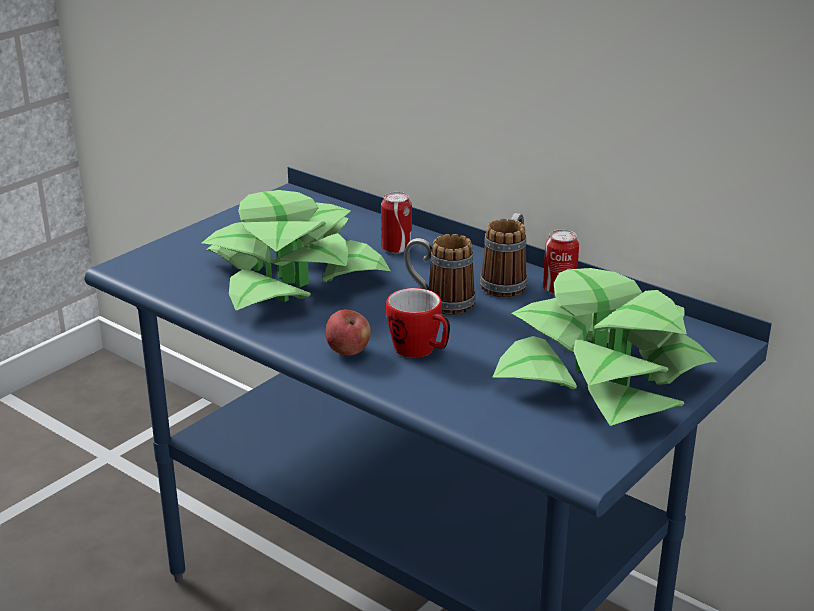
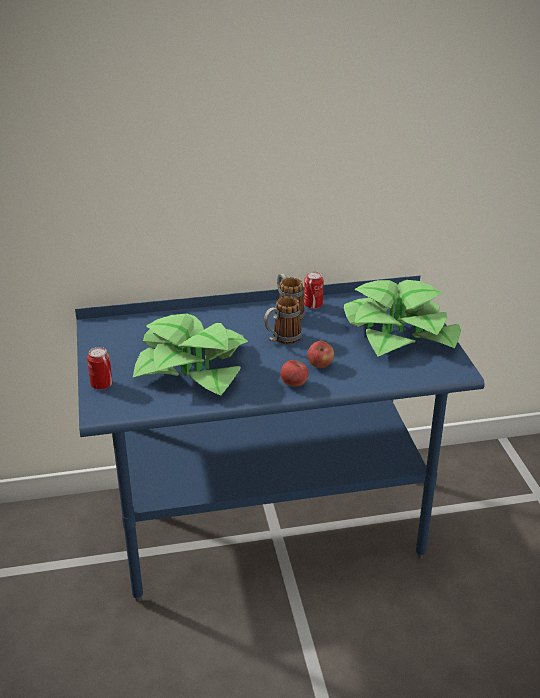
camera: 50 degrees left, 5 degrees up
(396, 248) = (209, 324): can -> can (101, 384)
(420, 351) = (320, 365): mug -> apple

